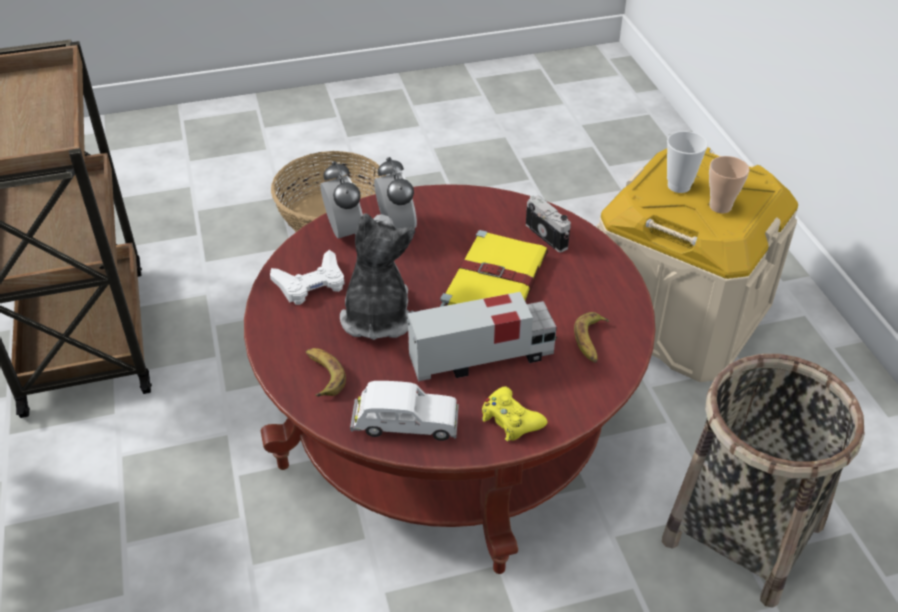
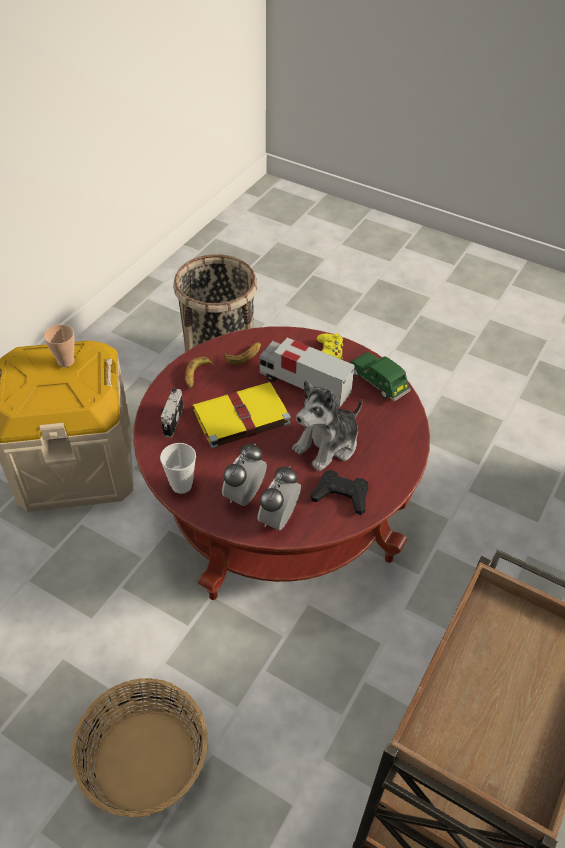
camera: 135 degrees left, 5 degrees up
(311, 284) = (341, 495): white game controller -> black game controller
(323, 375) = (392, 434): banana -> banana (197, 375)
(405, 425) = (378, 383): white toy car -> green toy car
(679, 186) = (58, 388): cup -> cup (181, 485)

